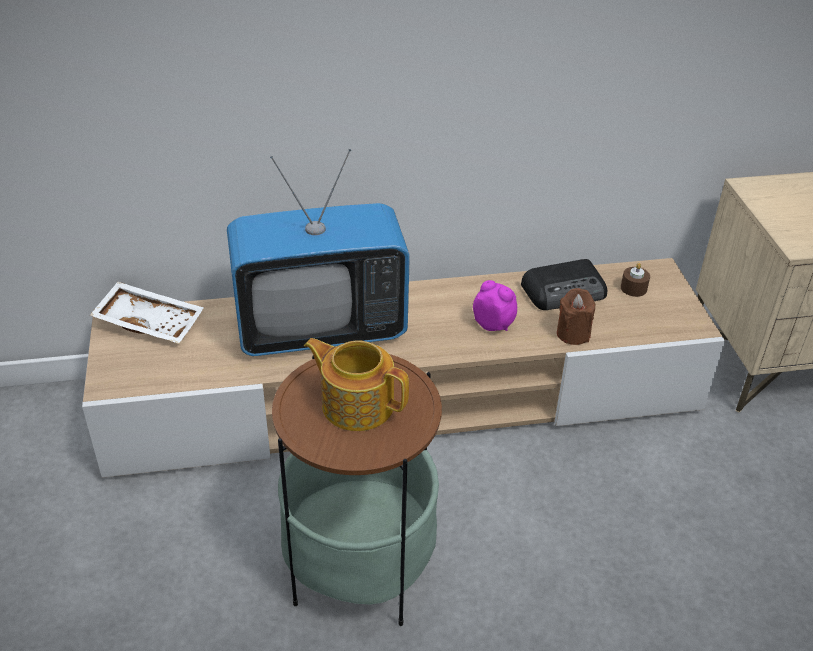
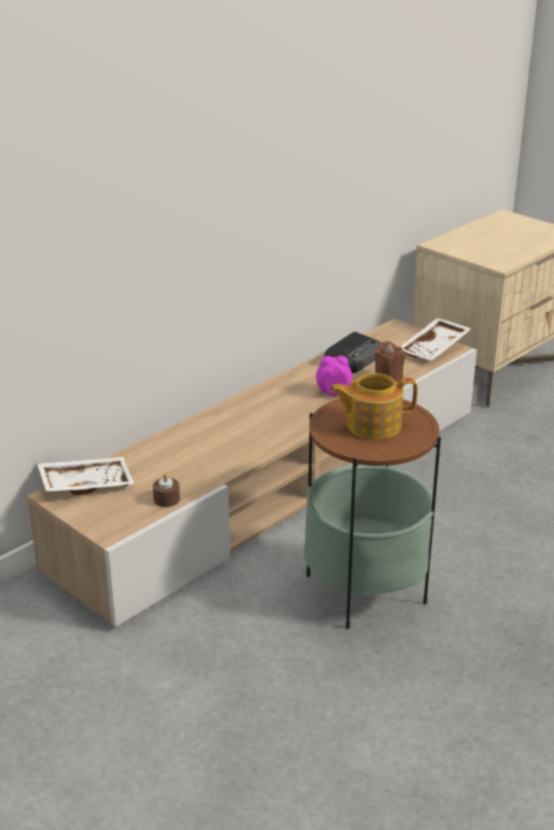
camera: 35 degrees left, 10 degrees down
(321, 329) = (221, 438): television -> none
(633, 288) = (393, 342): brown candle -> brown candle (166, 499)
(673, 318) = (435, 348): none -> white tray

